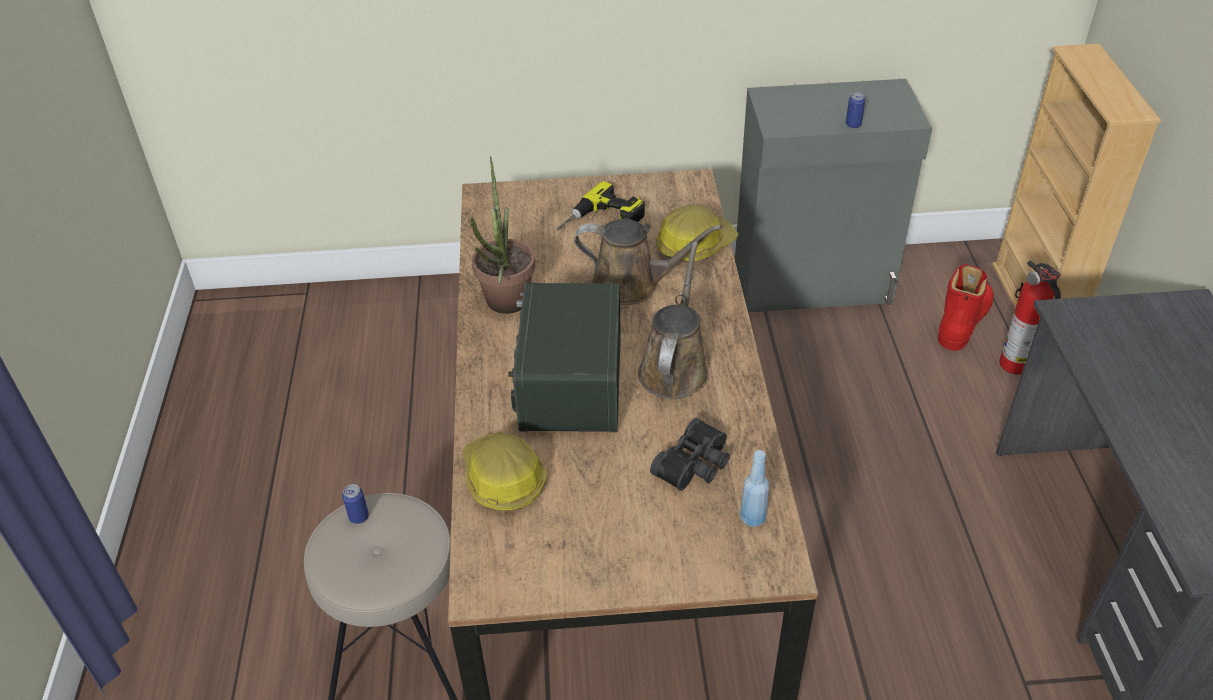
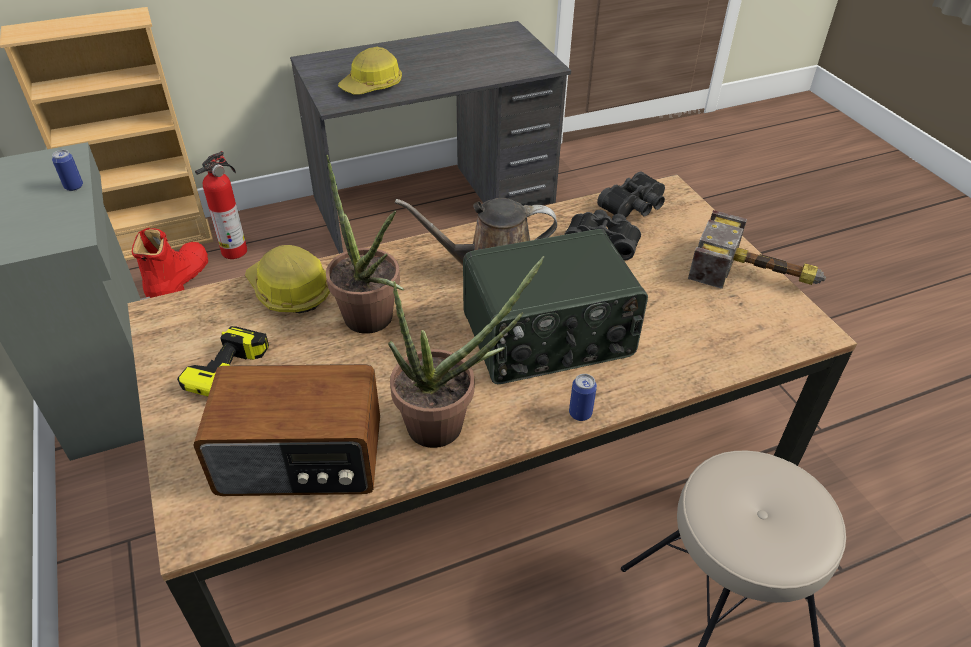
camera: 110 degrees left, 0 degrees up
(359, 517) = (744, 542): can -> can (580, 413)
(502, 479) = (696, 351): hard hat -> hard hat (372, 86)
(513, 237) = (301, 459): none -> radio
(586, 582) = (757, 275): none -> hammer
(633, 284) = (373, 324): brown watering can -> potted plant
(752, 518) = (635, 207): blue bottle -> black binoculars
(963, 321) = (178, 280): red boot -> red boot turned 90 degrees clockwise

